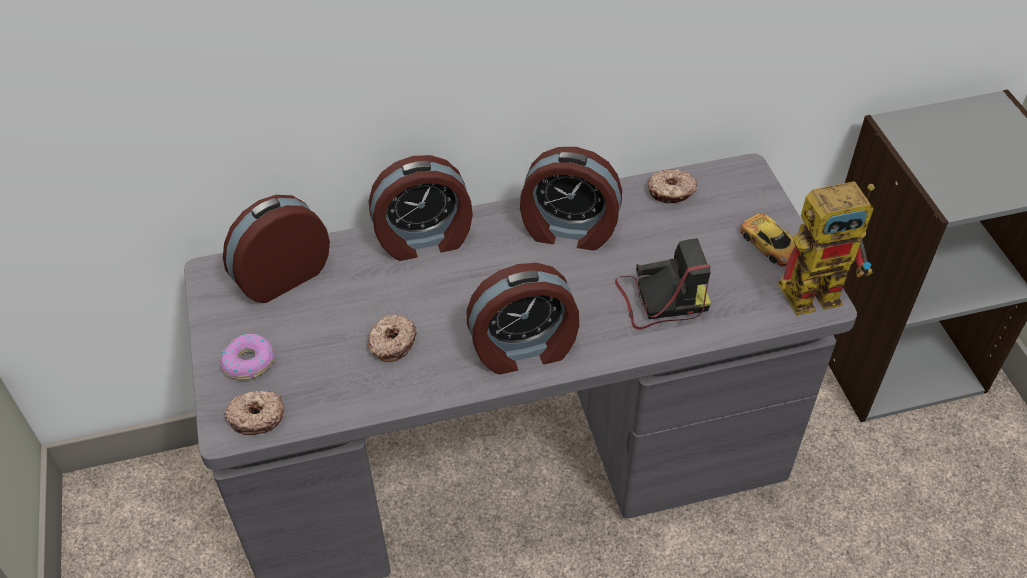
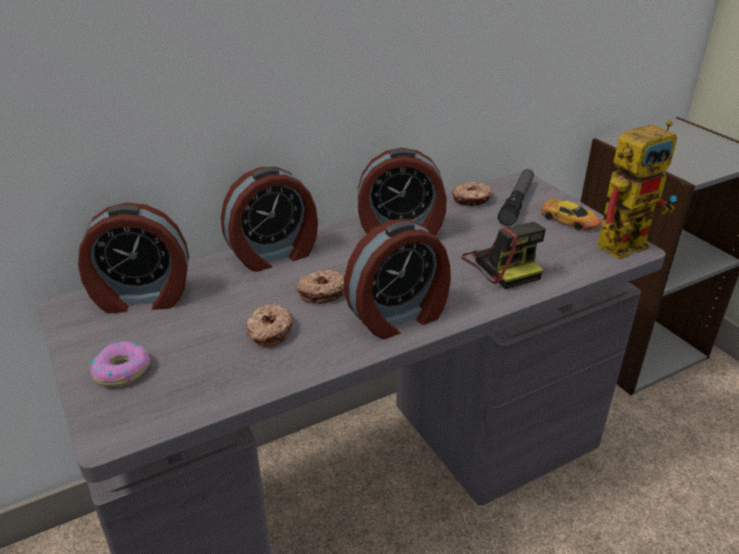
camera: 15 degrees left, 15 degrees down
(256, 416) = (140, 416): donut -> donut (322, 292)
(281, 275) = (142, 297): alarm clock -> alarm clock turned 135 degrees counterclockwise
(660, 300) = (502, 265): camera -> camera turned 90 degrees clockwise
(722, 206) = (517, 202): none -> flashlight

